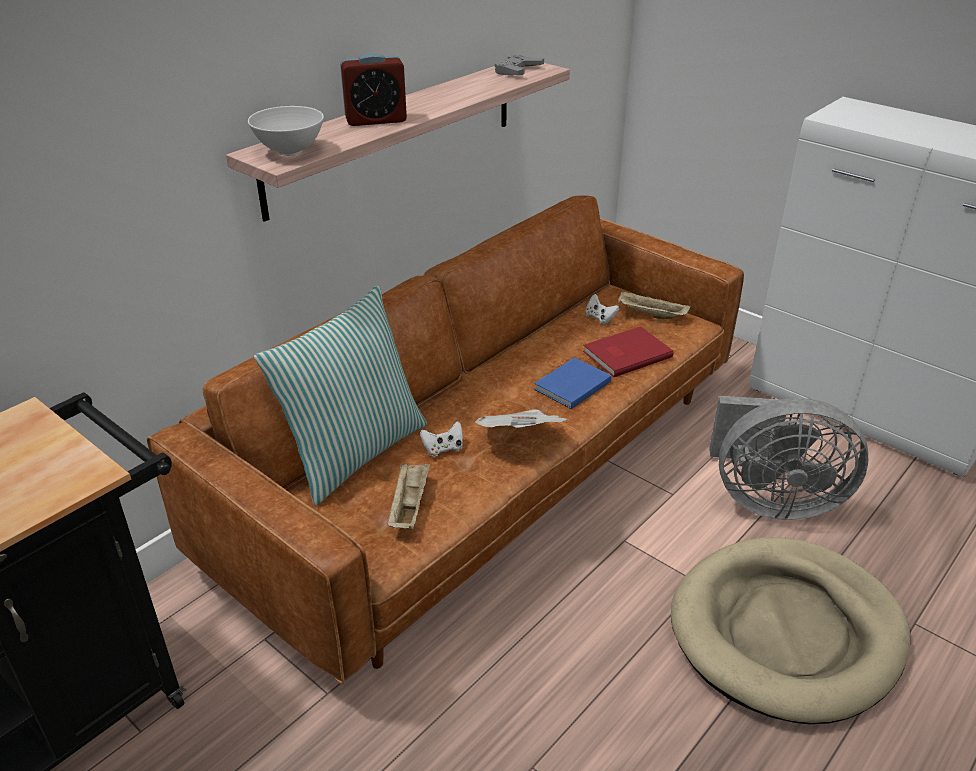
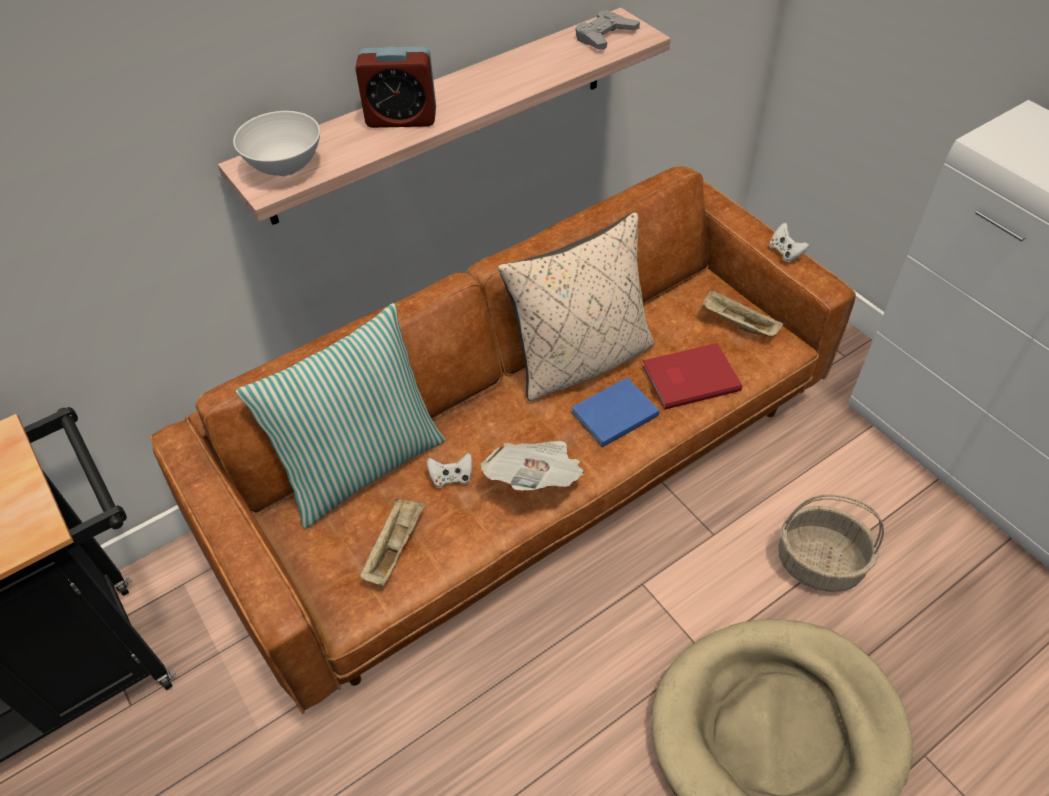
camera: 15 degrees right, 15 degrees up
(528, 354) = (581, 360): none -> beige pillow
(600, 318) = (678, 319): white game controller -> white game controller (785, 252)
(770, 500) = (820, 563): grey fan -> basket

